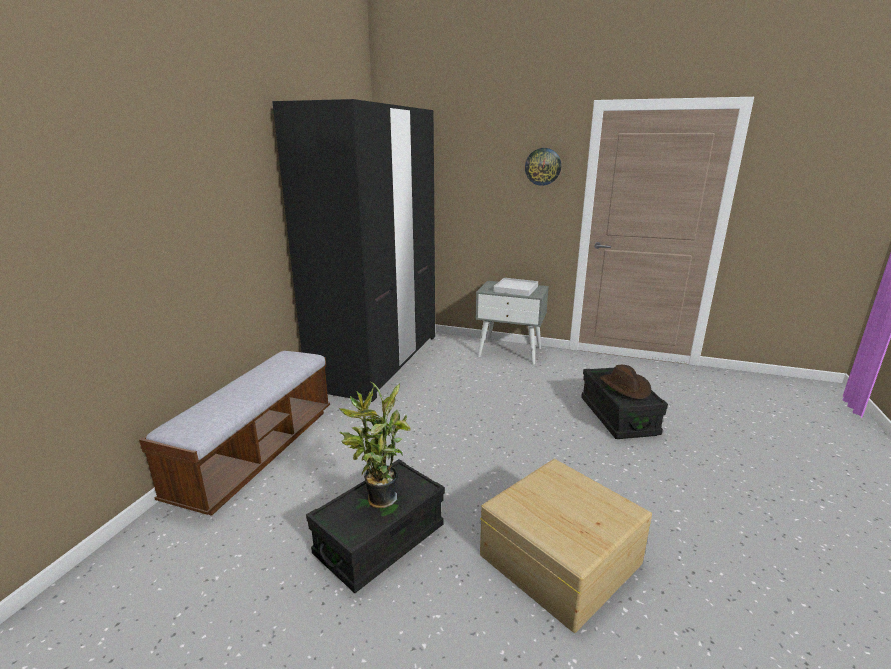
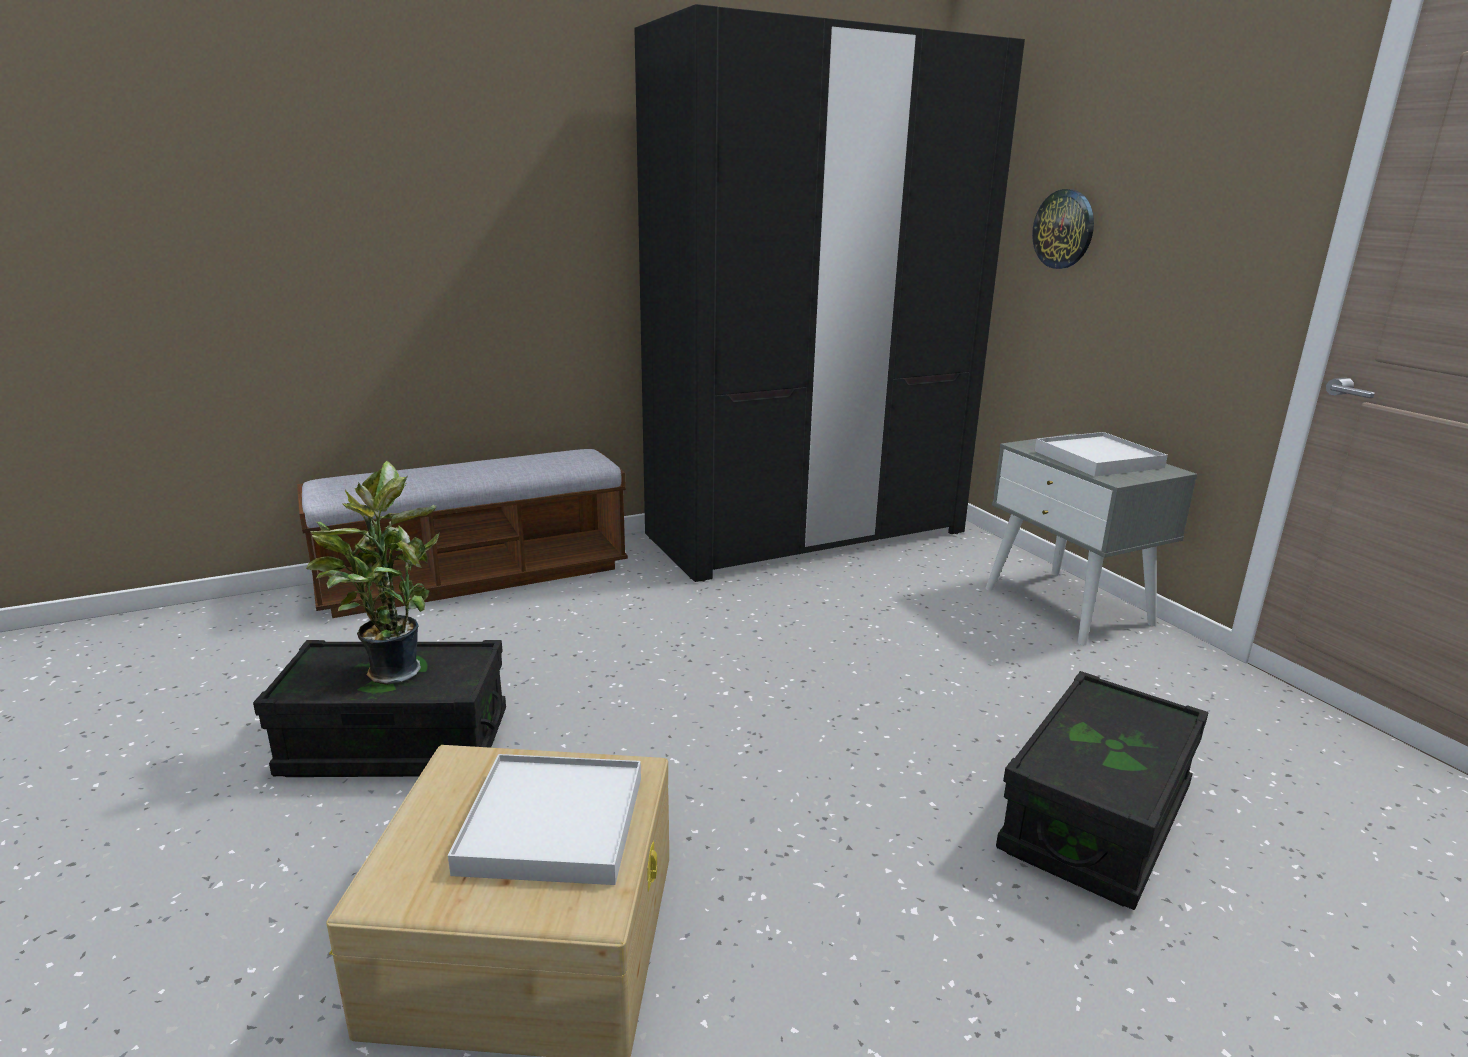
camera: 45 degrees right, 0 degrees up
(543, 166) = (1238, 162): wall clock -> wall clock (1064, 229)
(573, 499) = (553, 824): none -> white tray
(625, 387) = (1111, 744): brown hat -> none

